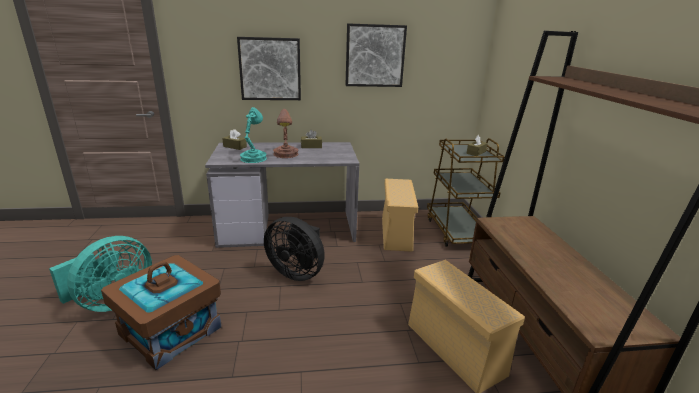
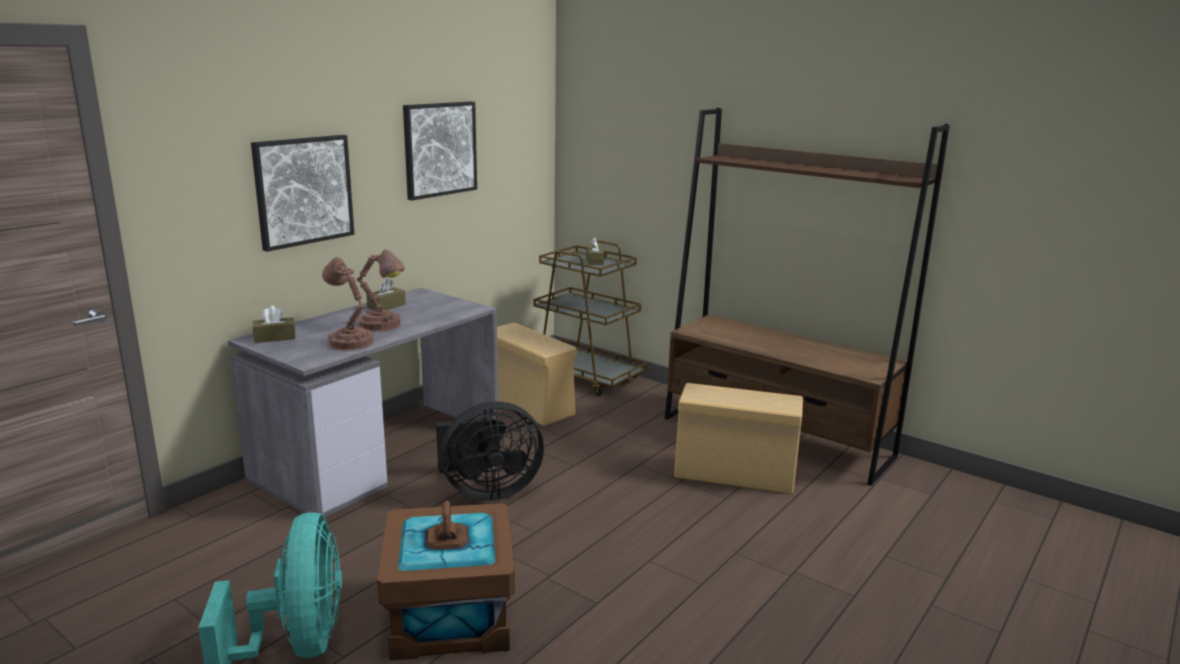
camera: 45 degrees left, 5 degrees down
(254, 158) = (349, 341): turquoise table lamp -> brown table lamp

